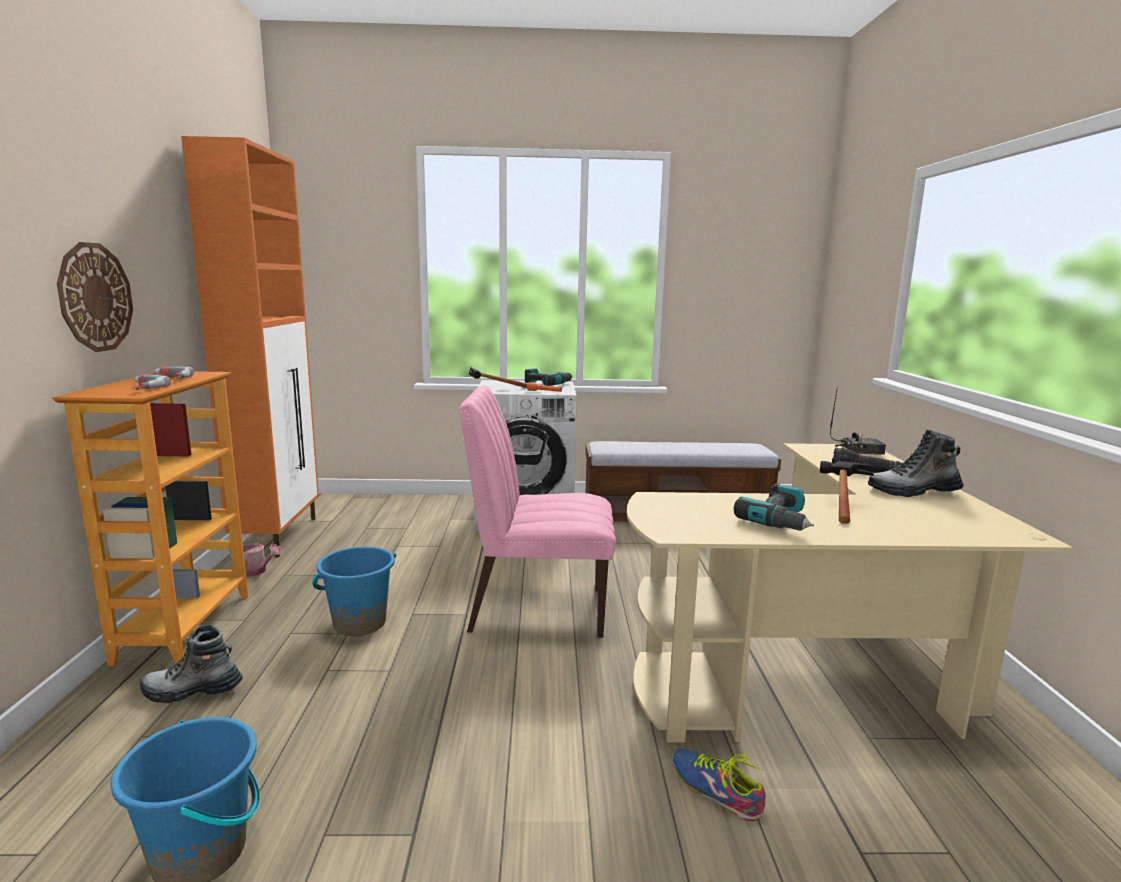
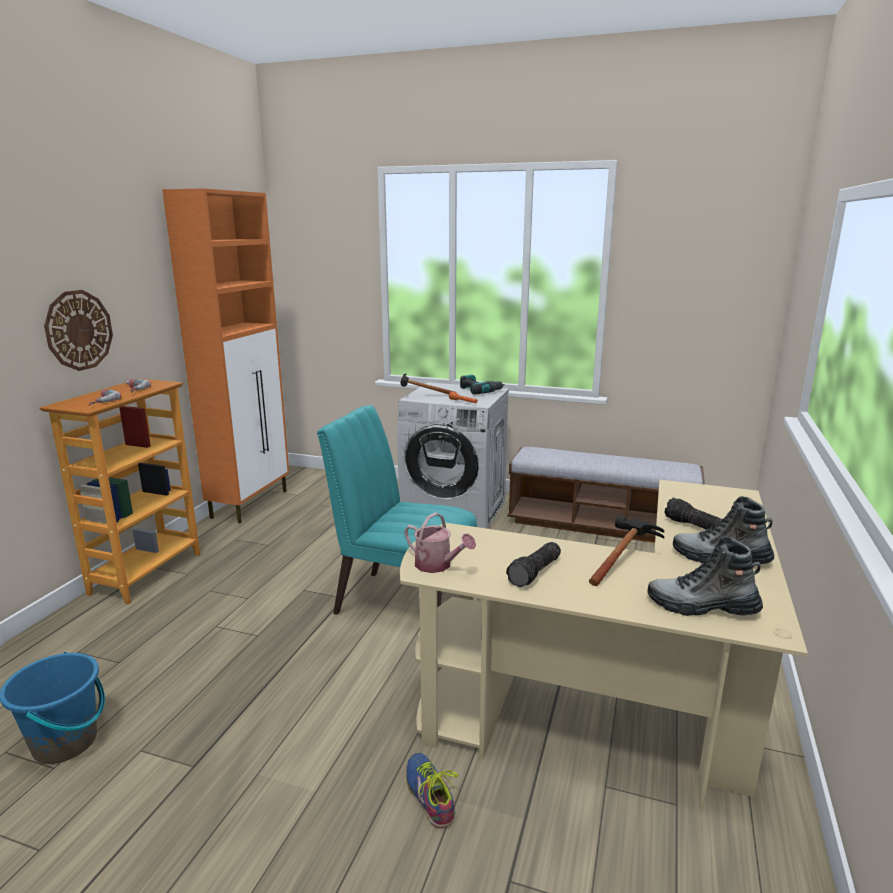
camera: 20 degrees right, 5 degrees up
(192, 691) = (124, 625): boot -> boot (702, 607)
(255, 571) = (217, 533): watering can -> watering can (437, 565)
(359, 623) = (261, 591): blue bucket -> none
(539, 610) = (404, 604): pink chair -> turquoise chair
(780, 520) = (536, 573): power drill -> flashlight
(859, 450) = (730, 498): radio -> none

